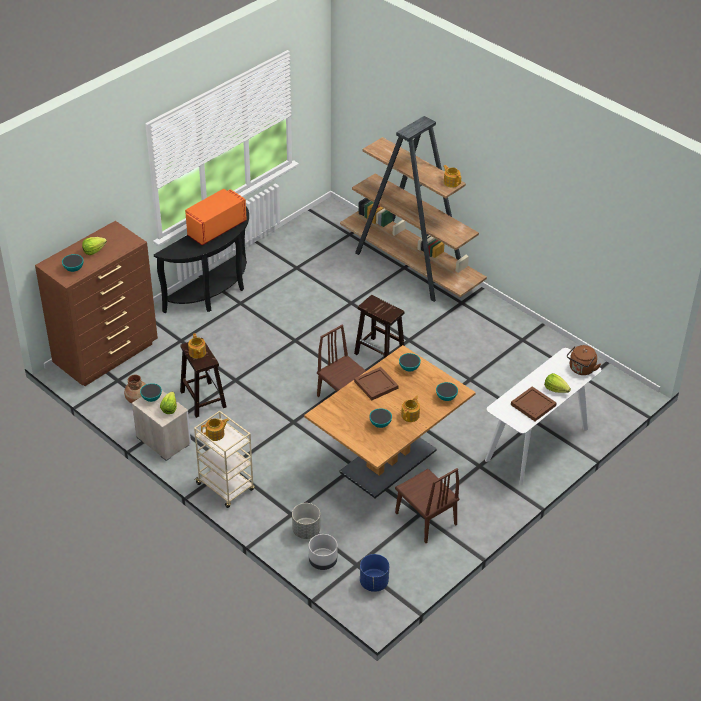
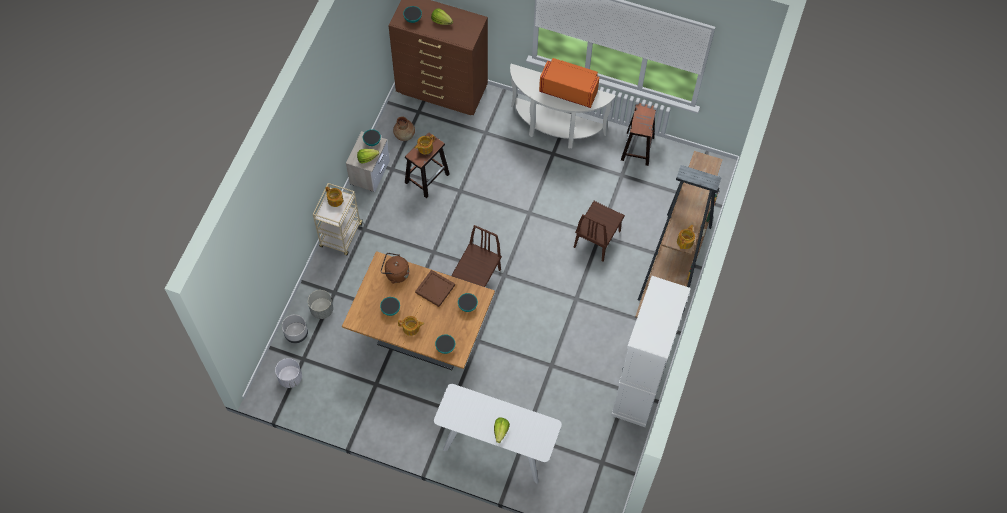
camera: 65 degrees right, 20 degrees up
(214, 293) = (554, 129): black console table -> white console table
(374, 583) = (290, 378): blue planter -> white planter
(380, 354) = (546, 283): brown stool -> brown stool (637, 149)
(425, 518) = (372, 390): brown chair -> brown chair (597, 239)
(525, 332) = (638, 389): none -> white cabinet
(533, 405) = (471, 419): brown tray -> none
(581, 369) = (537, 444): brown kettle -> brown kettle (395, 273)

